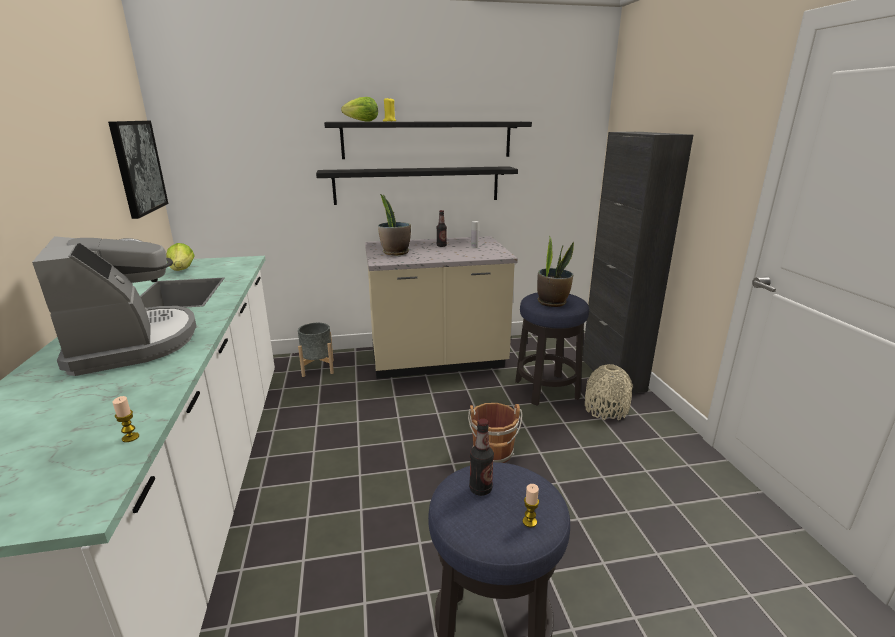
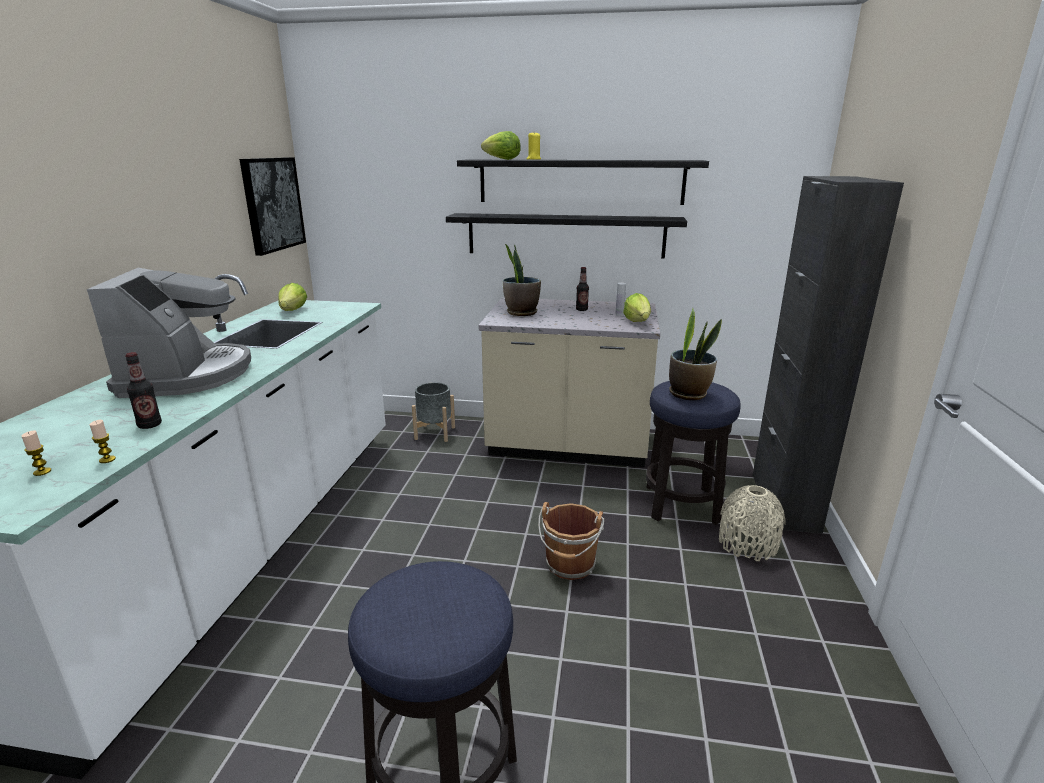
camera: 20 degrees right, 0 degrees up
(480, 489) = (421, 588): bottle -> bottle (150, 425)
(493, 251) = (637, 322): none -> lettuce
(529, 522) = (442, 636): candle -> candle (42, 472)

